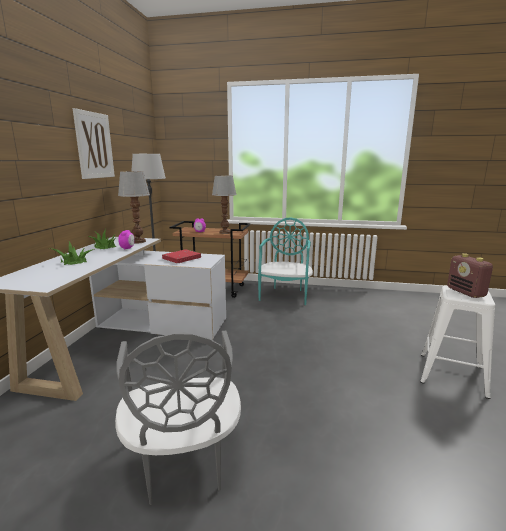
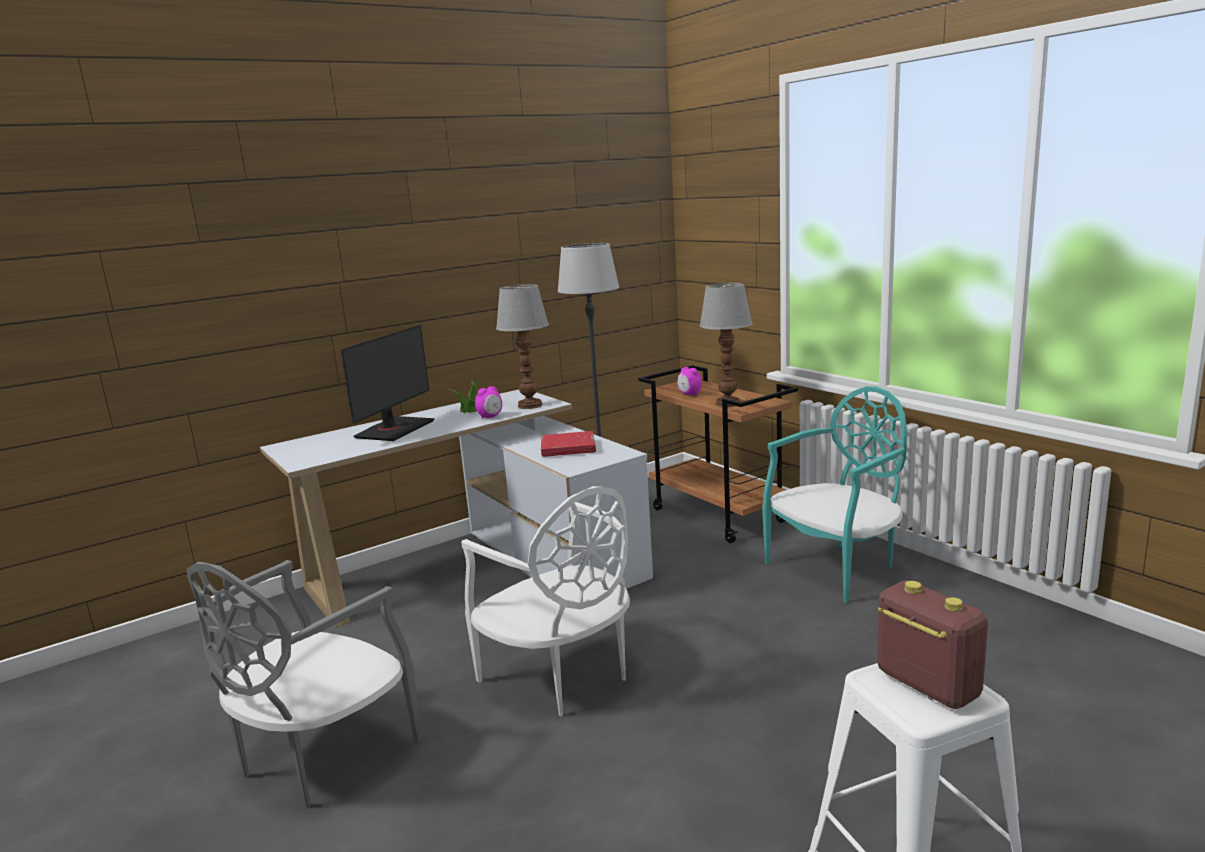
camera: 45 degrees right, 0 degrees up
(74, 261) = (394, 429): potted plant -> monitor
(94, 145) = (494, 239): picture -> none
(248, 367) = (561, 676): none -> white chair
(466, 292) = (926, 685): radio -> radio turned 120 degrees clockwise

